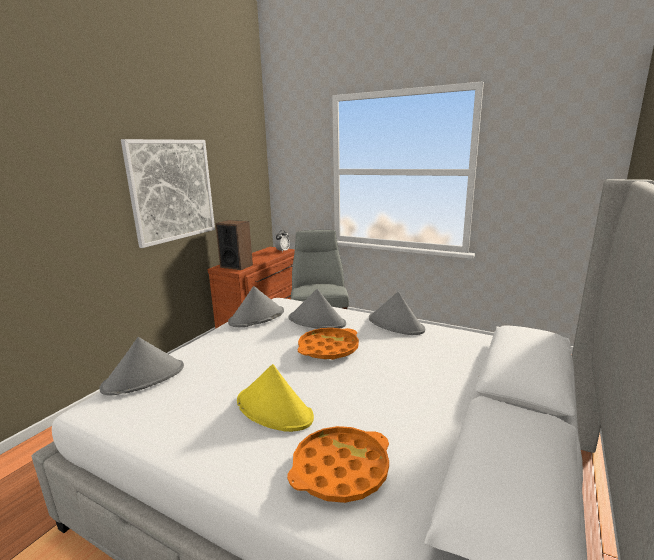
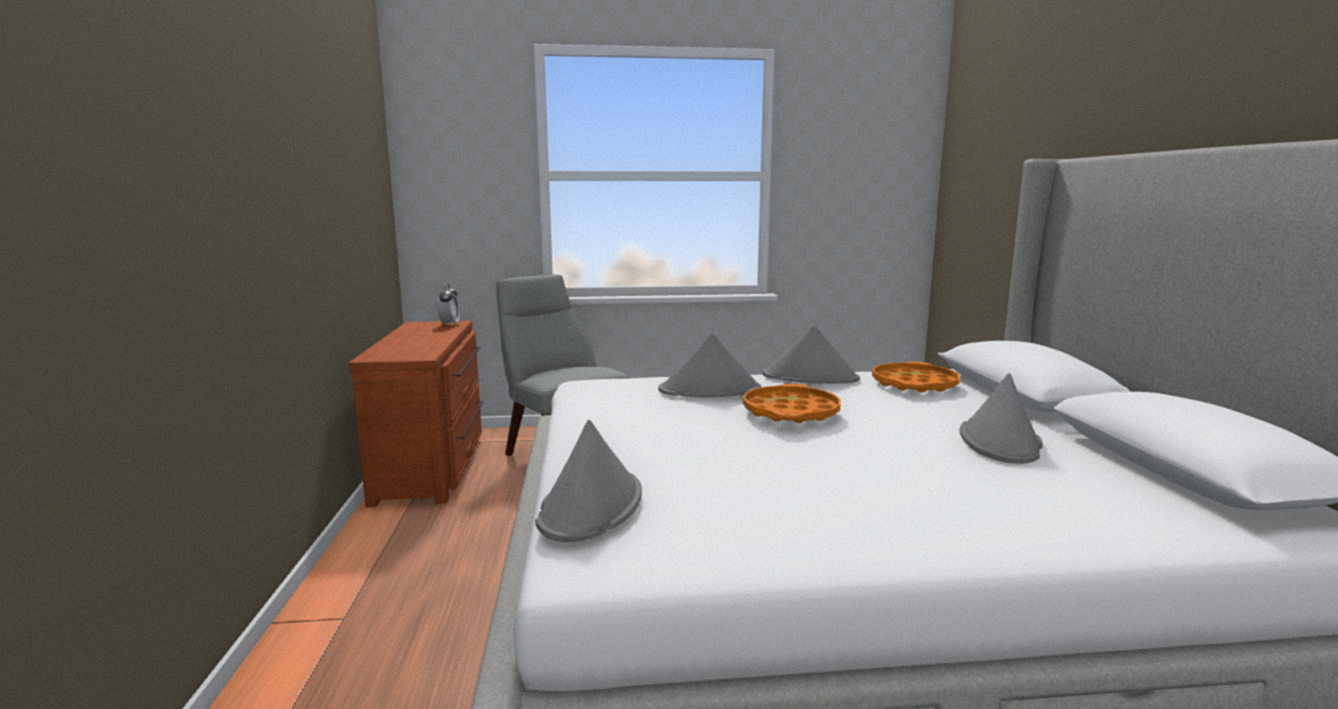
camera: 35 degrees left, 5 degrees down
(172, 190) = (299, 188): picture -> none
(236, 266) = (406, 351): speaker -> none
(256, 317) = (606, 403): grey hat -> grey hat (1000, 441)
(274, 409) = (865, 481): yellow hat -> none
(340, 469) = (1048, 503): orange tray -> orange tray (914, 385)

